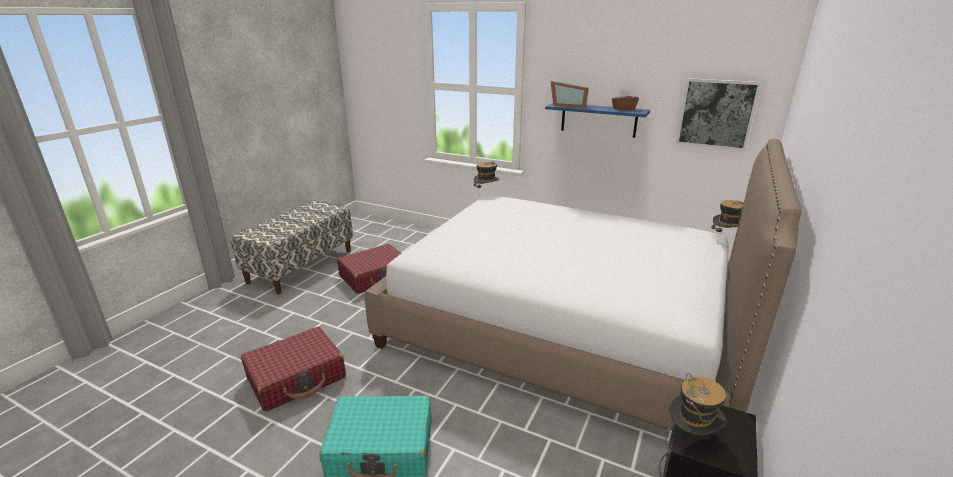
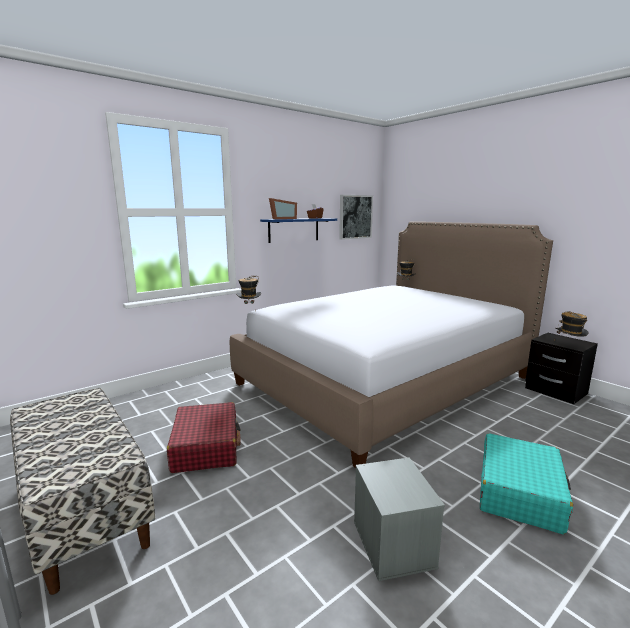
camera: 65 degrees left, 10 degrees down
(297, 378) = (392, 543): red suitcase -> grey storage box

